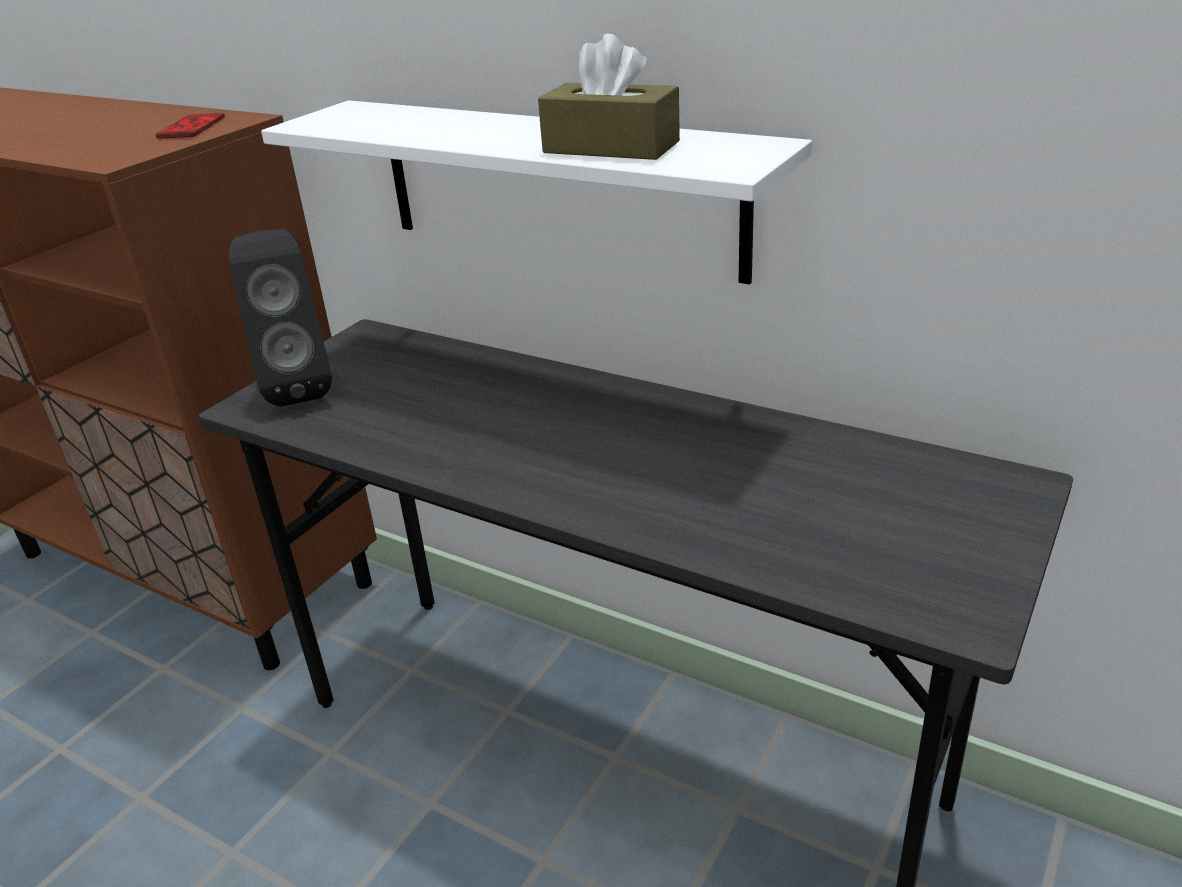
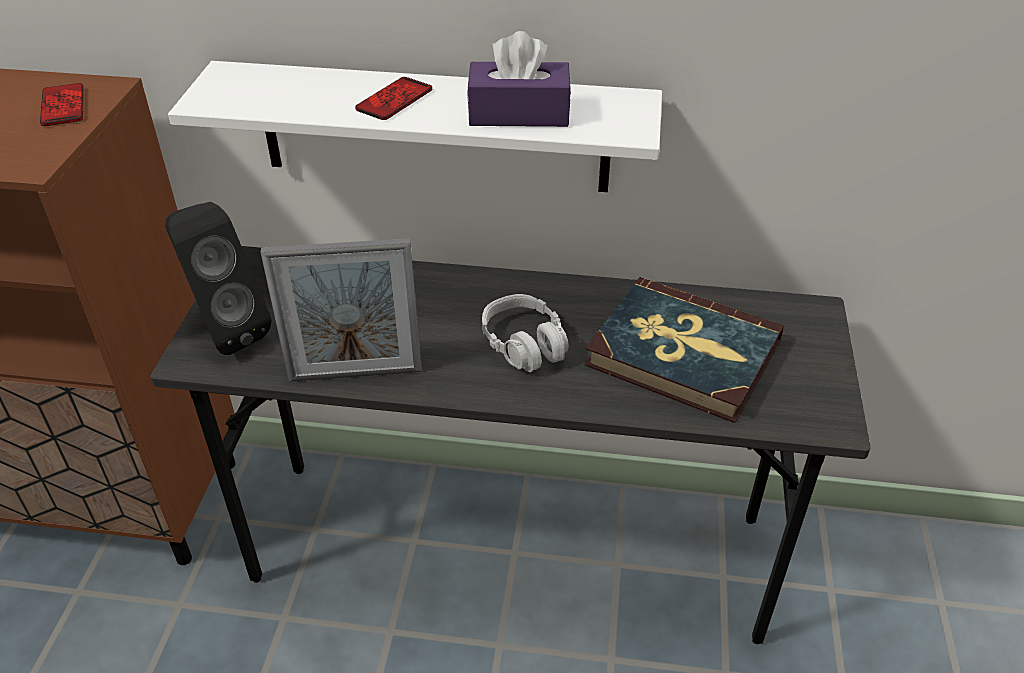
camera: 25 degrees left, 10 degrees up
(390, 448) = (355, 374): none -> picture frame
(487, 131) = (394, 100): none -> phone
(598, 453) = (524, 344): none -> grey headphones
(611, 147) = (519, 113): brown tissue box -> purple tissue box
(794, 498) = (682, 353): none -> book

